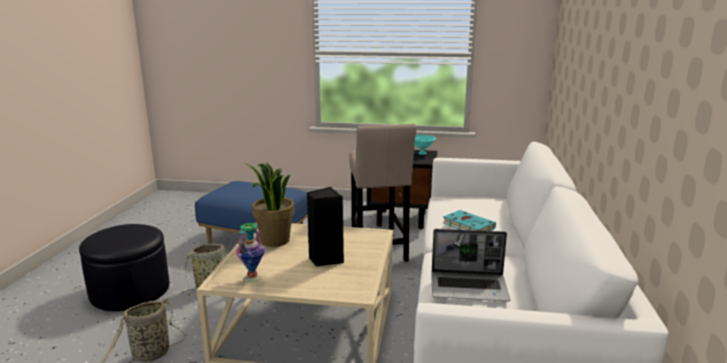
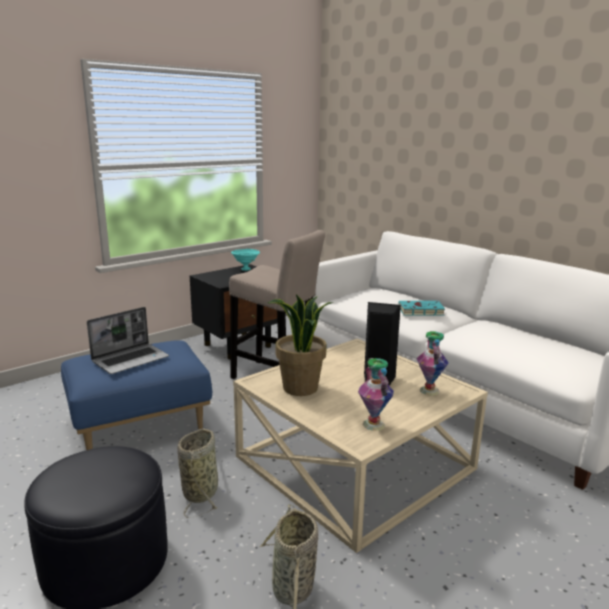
camera: 50 degrees left, 0 degrees up
(338, 281) = (430, 390): none -> vase
(469, 287) = (524, 347): laptop -> laptop (131, 359)

